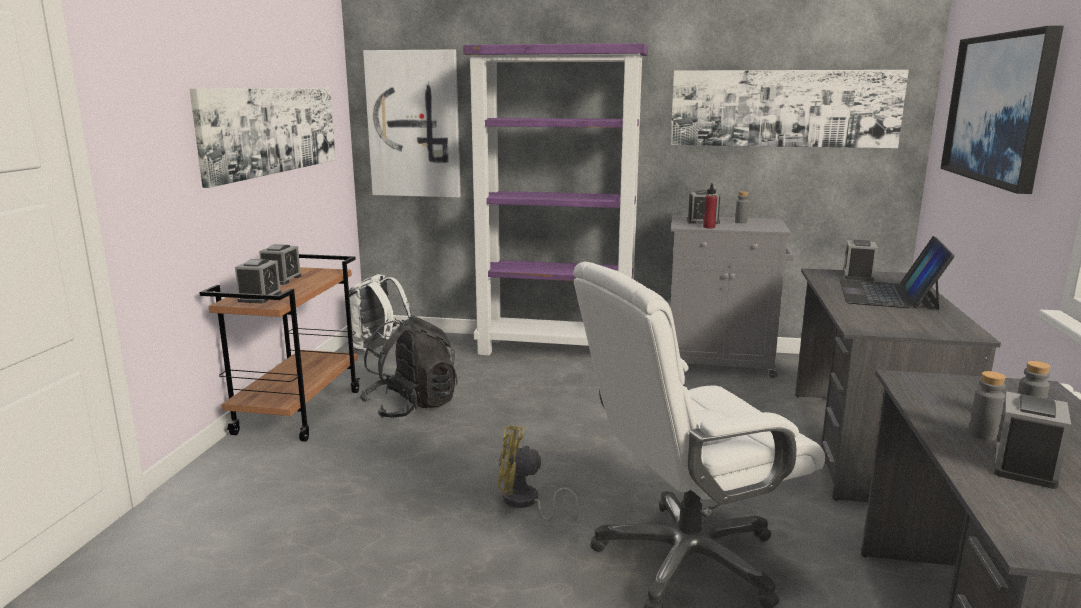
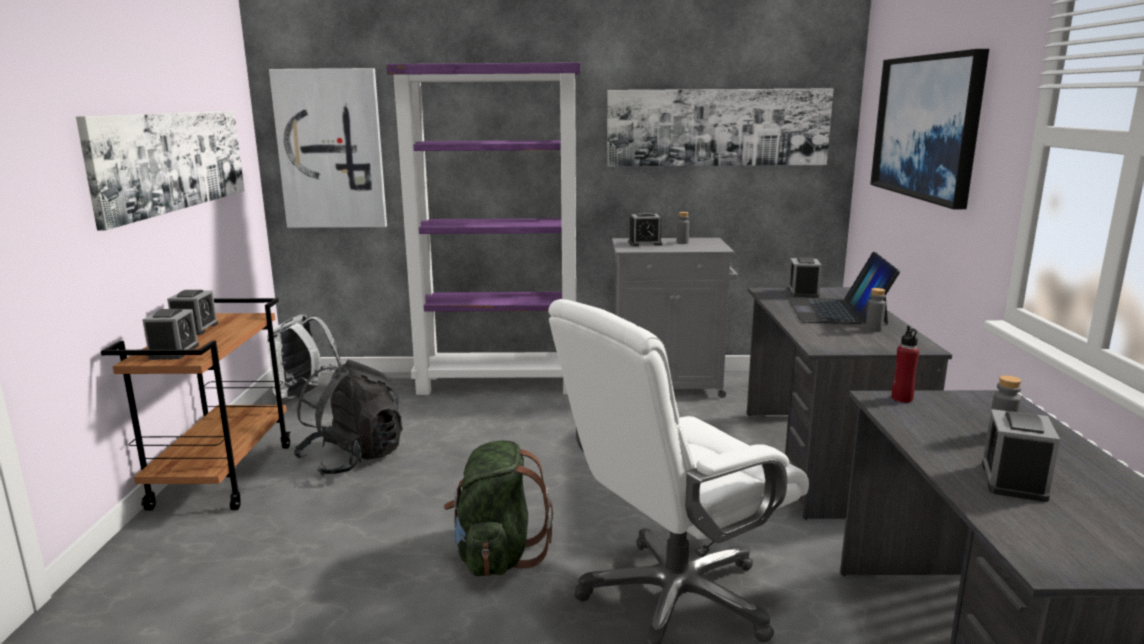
camera: 10 degrees left, 0 degrees up
(525, 503) = (497, 555): yellow fan -> green backpack
(709, 227) = (653, 249): red bottle -> red bottle (902, 398)
(982, 435) = (966, 451): grey bottle -> grey bottle (873, 329)

